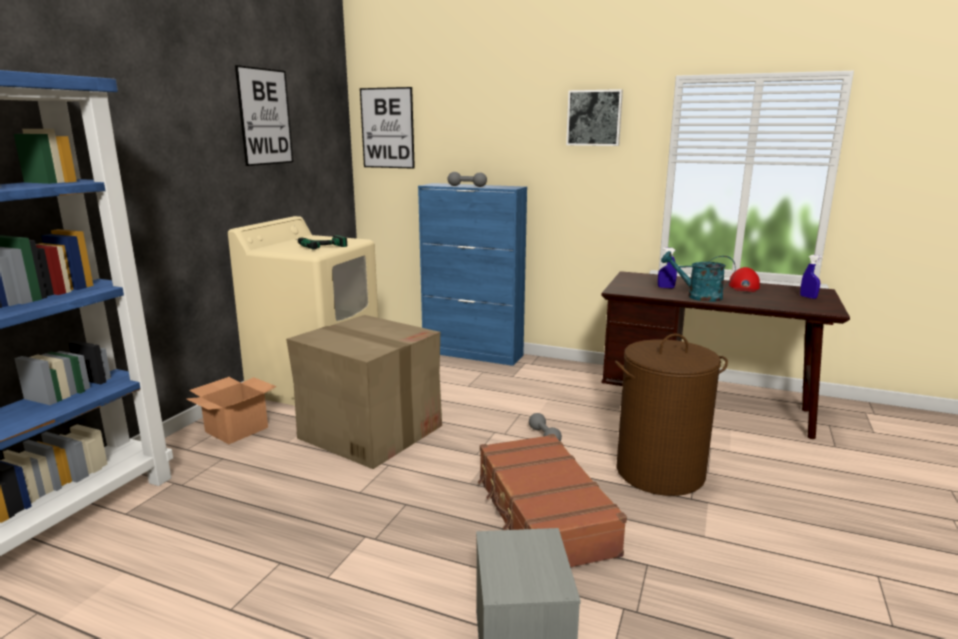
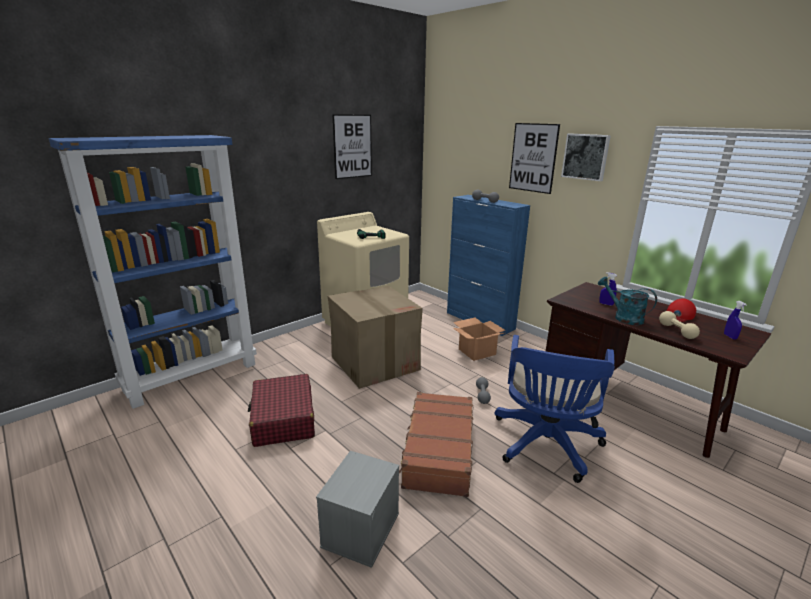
camera: 25 degrees right, 5 degrees up
(236, 430) = (304, 343): cardboard box -> cardboard box (476, 352)
(284, 541) = (283, 419): none -> red suitcase
(387, 128) = (444, 152): picture -> picture (533, 158)
(659, 472) = (545, 446): brown laundry basket -> blue office chair
(759, 300) = (676, 331): none -> beige dumbbell

